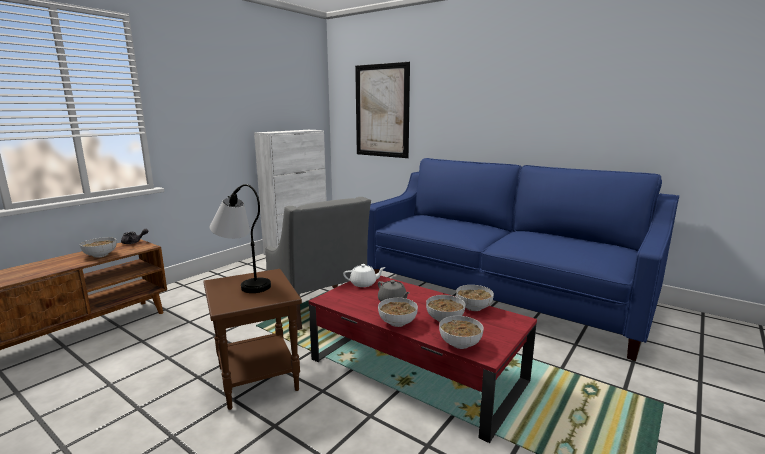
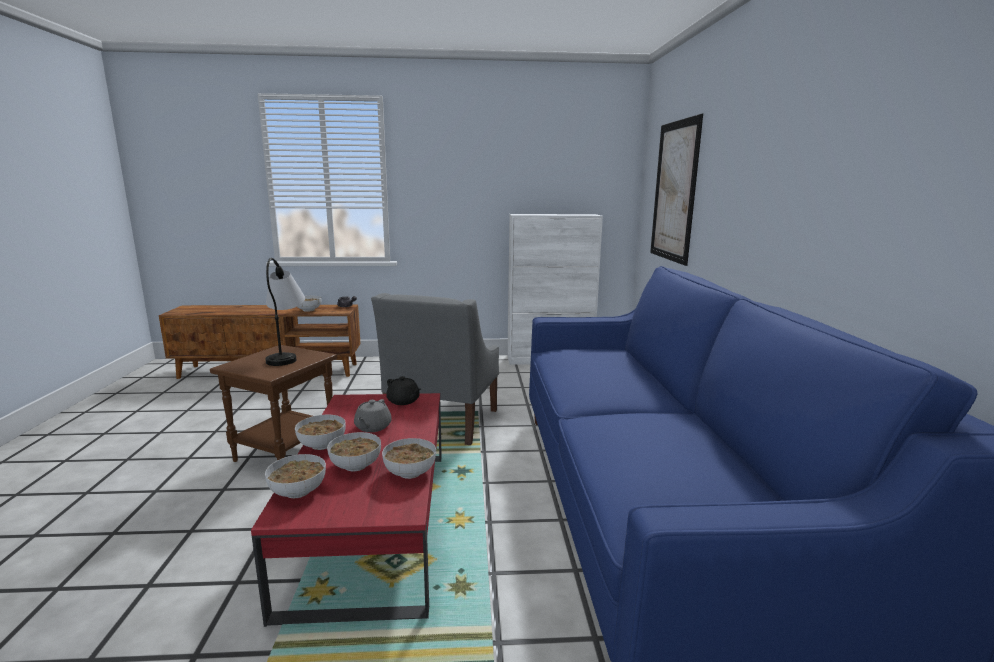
camera: 50 degrees right, 0 degrees up
(364, 284) = (403, 401): white teapot -> black teapot

